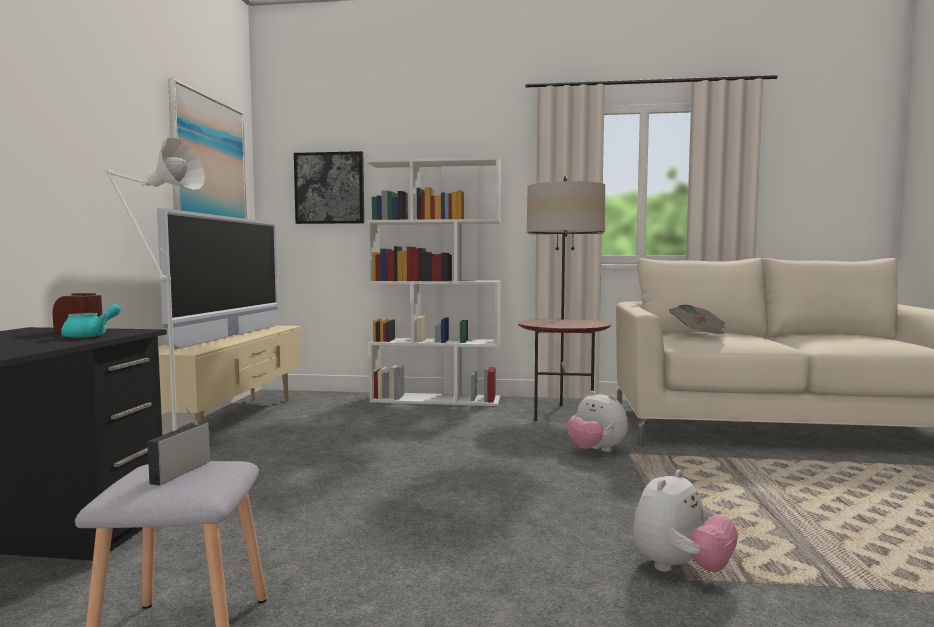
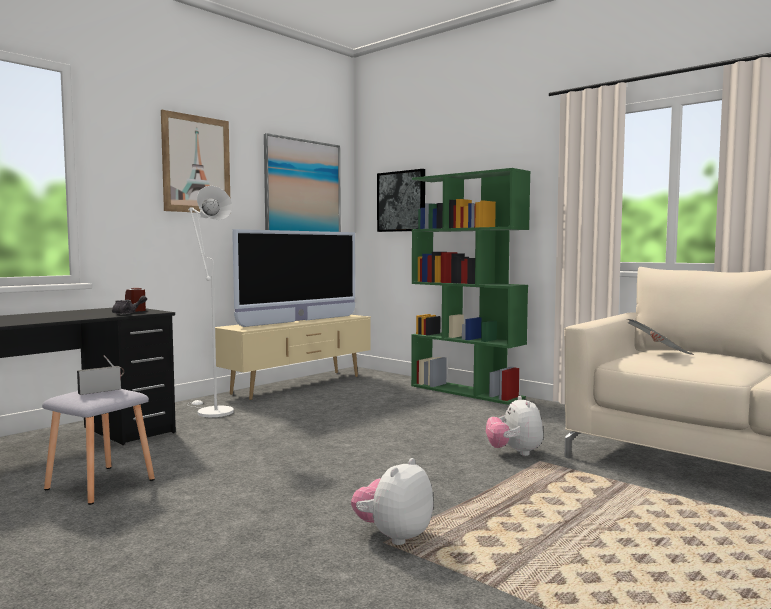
camera: 35 degrees right, 0 degrees up
(91, 336) = (128, 313): turquoise teapot -> grey teapot
(92, 106) = (196, 164): none -> picture
(436, 399) = (467, 392): white bookcase -> green bookcase
(562, 414) = (552, 420): floor lamp -> none
(680, 569) = (393, 536): plush toy -> plush toy turned 135 degrees clockwise

